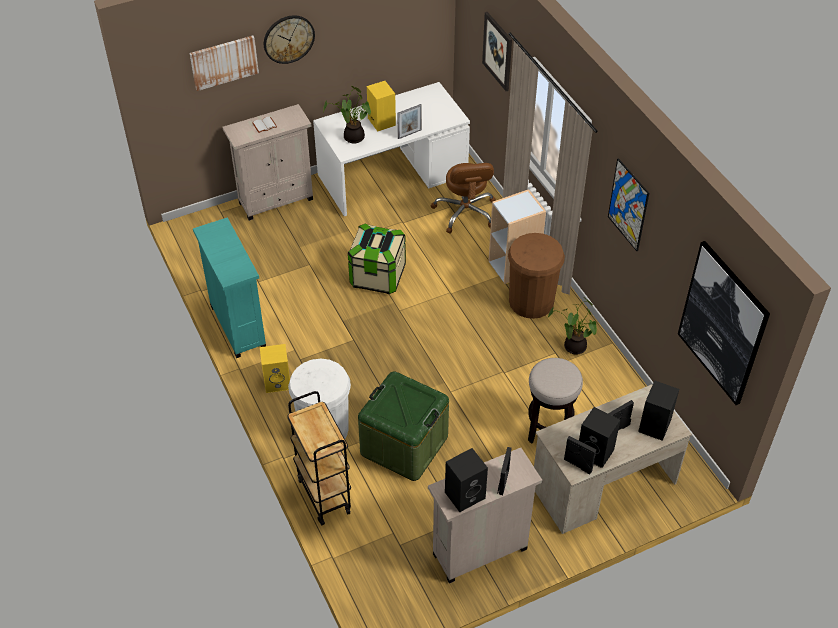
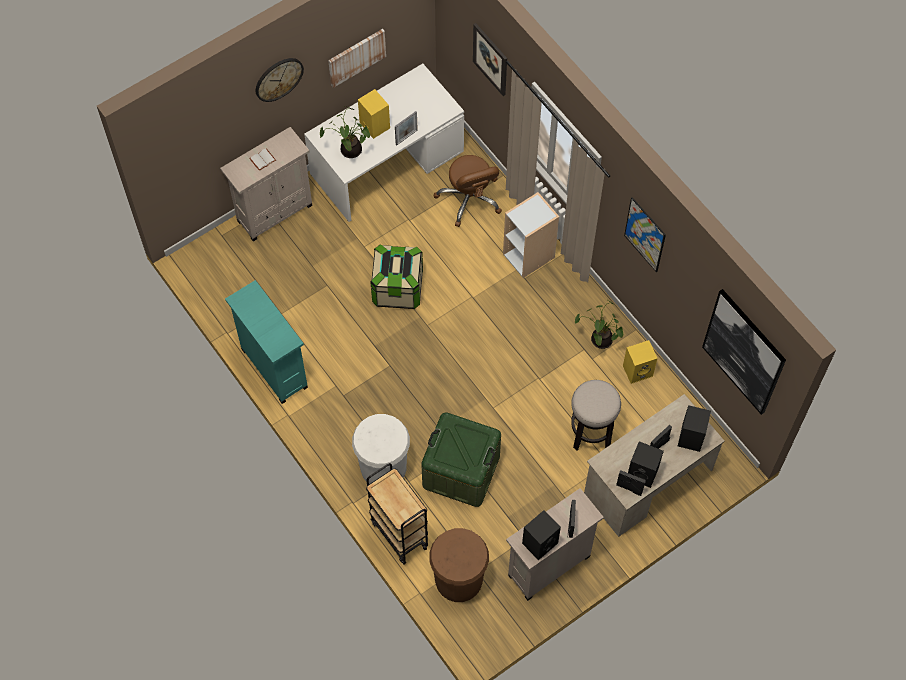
camera: 10 degrees left, 15 degrees up
(224, 62) = (219, 117): picture -> picture (356, 57)
(278, 382) = (328, 423): yellow speaker -> yellow speaker (638, 370)
(531, 301) = (552, 295): brown trash can -> brown trash can (458, 579)

